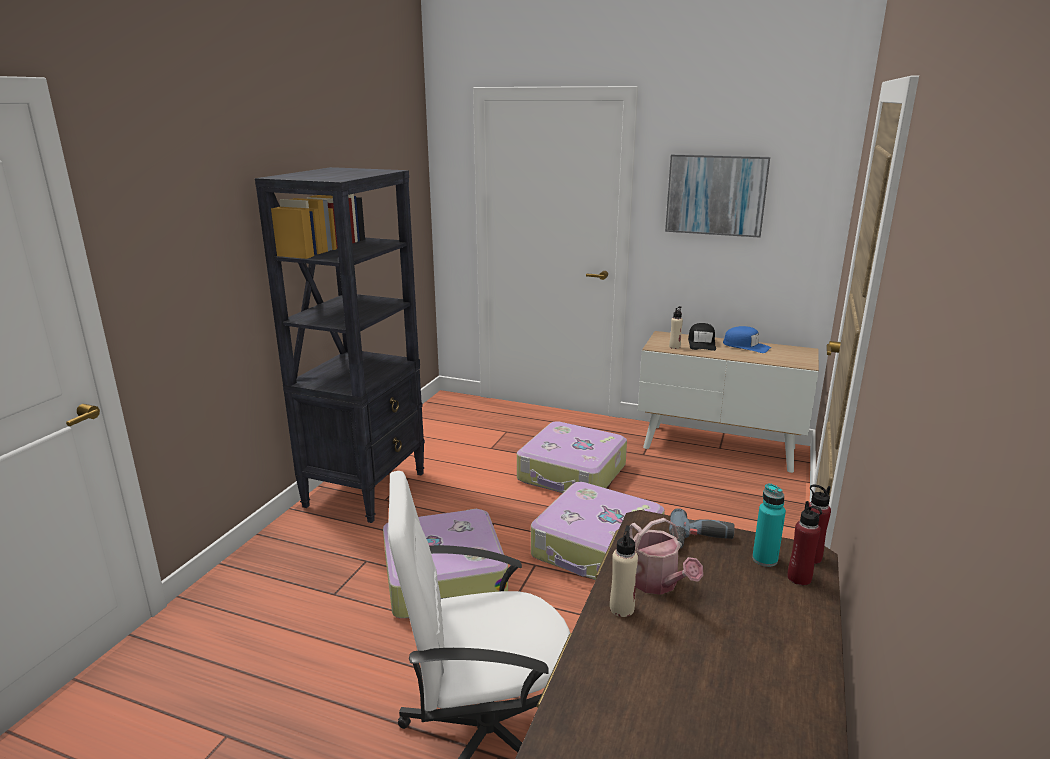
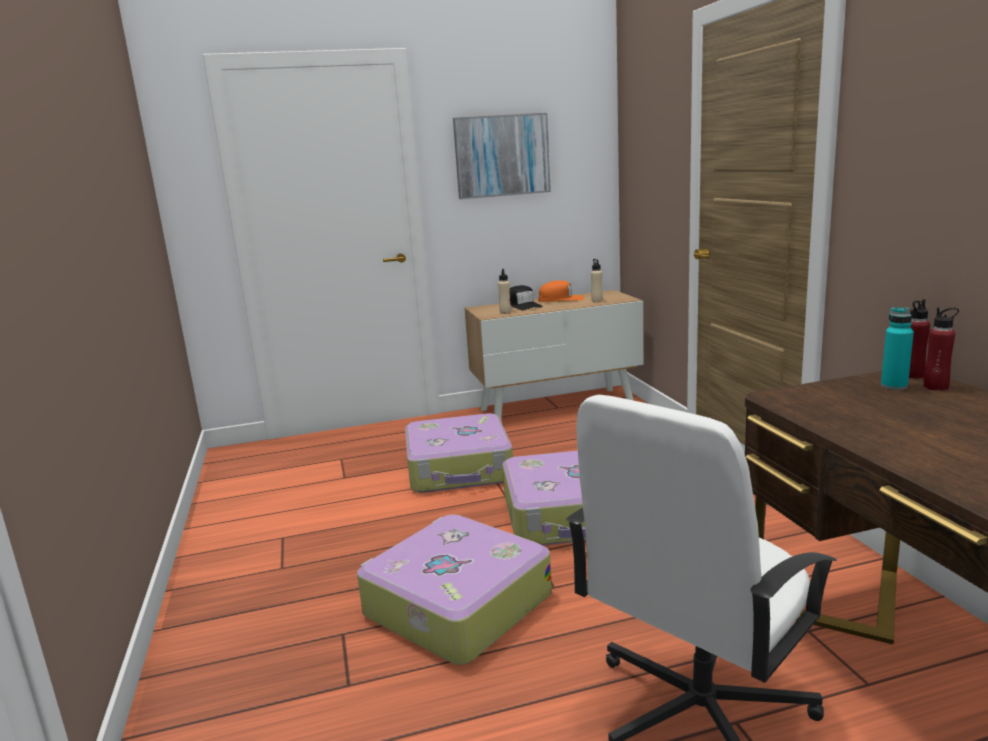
camera: 35 degrees left, 5 degrees down
(366, 489) = (241, 567): black bookcase -> none
(622, 608) = (893, 447): beige bottle -> beige bottle (597, 301)
(658, 583) = (874, 424): watering can -> none
(700, 540) = (832, 392): power drill -> none
(746, 346) = (561, 299): blue cap -> orange cap

